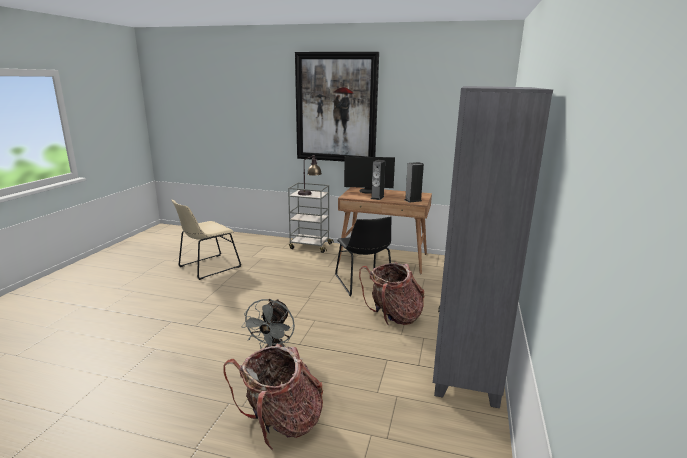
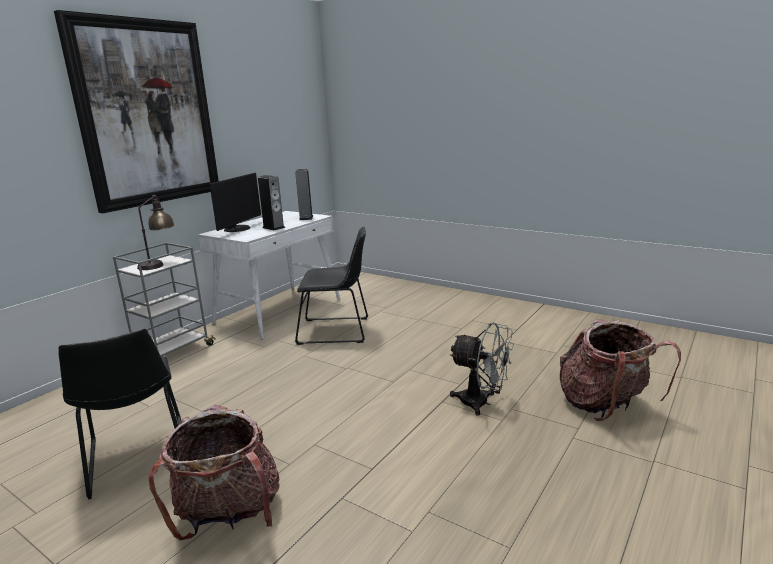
camera: 70 degrees left, 0 degrees up
(207, 267) = (139, 458): beige chair -> black chair
(383, 259) = (279, 311): brown desk -> white desk
(393, 317) = (426, 327): backpack -> backpack (229, 515)
(465, 364) = (519, 312): grey bookcase -> none

